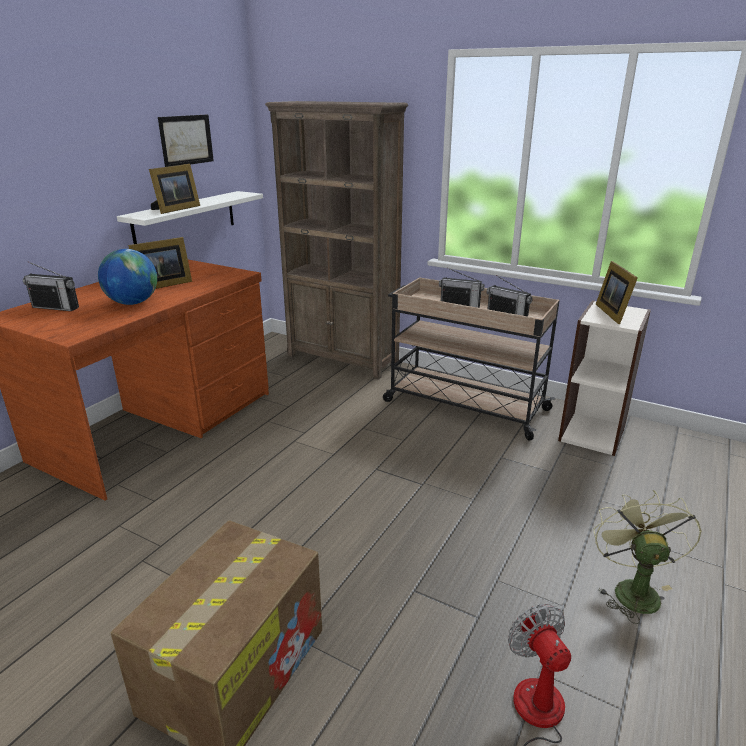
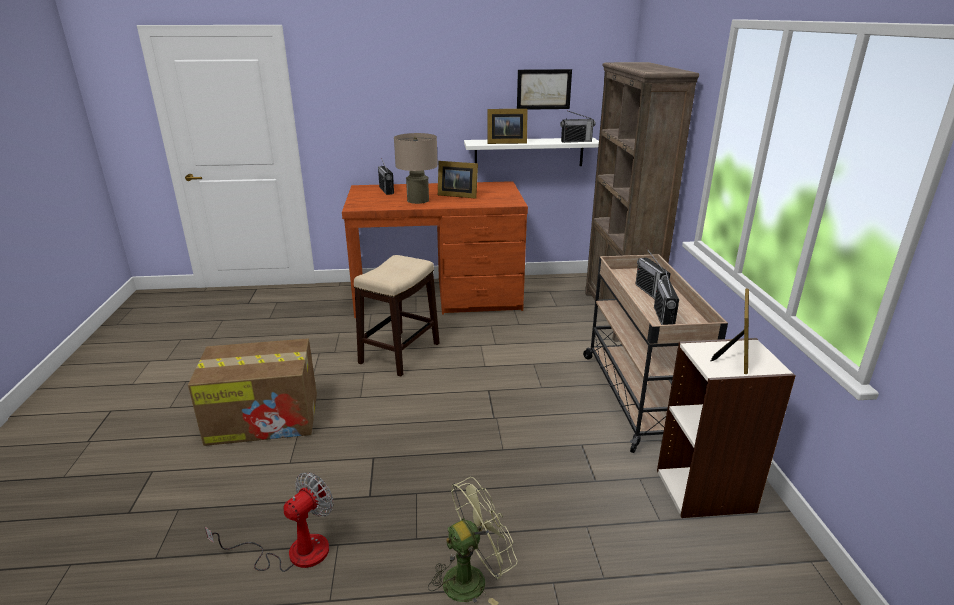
camera: 55 degrees right, 0 degrees up
(132, 303) = (418, 200): globe -> beige table lamp
(236, 196) = (576, 141): none -> radio
(237, 496) = (399, 353): none -> stool
(613, 313) = (735, 355): picture frame -> picture frame turned 150 degrees clockwise

